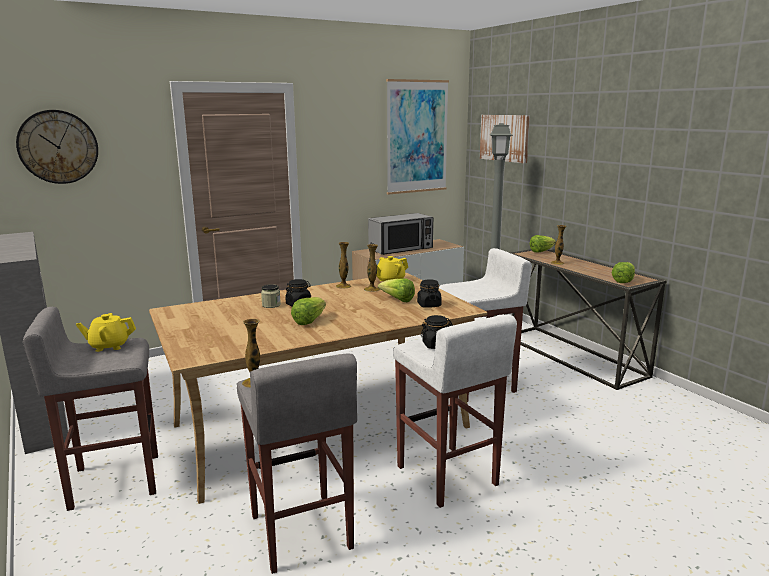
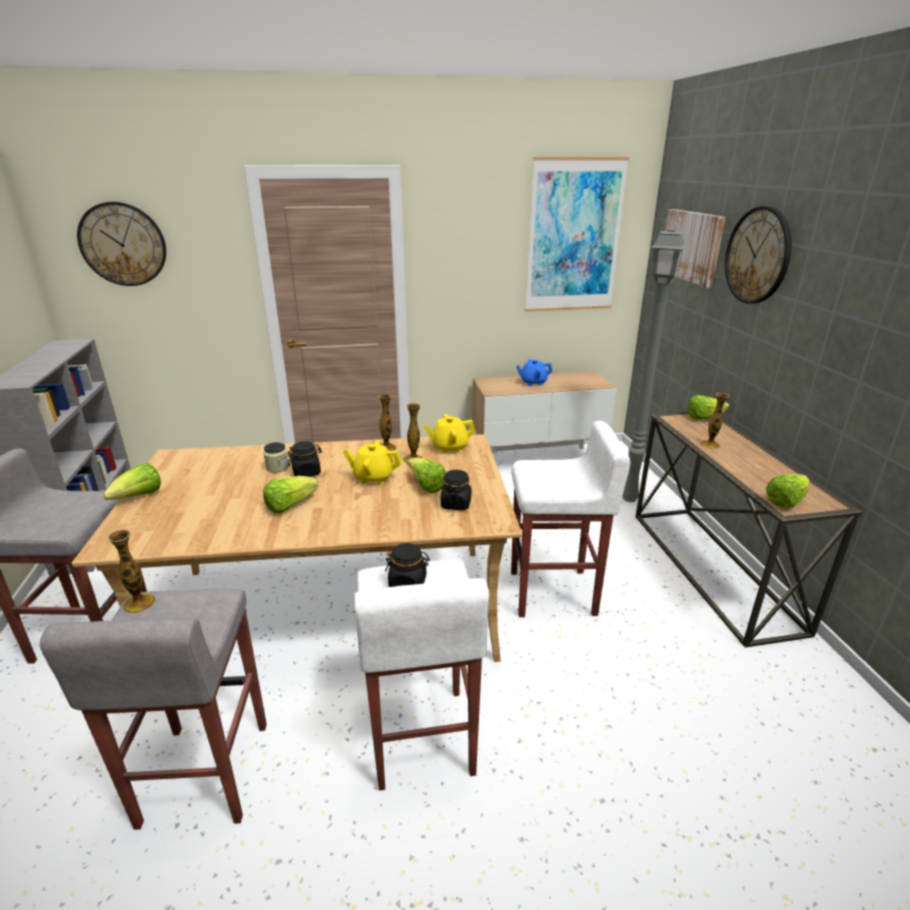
camera: 20 degrees right, 10 degrees up
(109, 346) = (74, 500): yellow teapot -> yellow teapot (373, 477)
(176, 333) = (139, 497): none -> lettuce
(401, 249) = (533, 382): microwave -> blue teapot
(560, 137) = (758, 256): none -> wall clock

